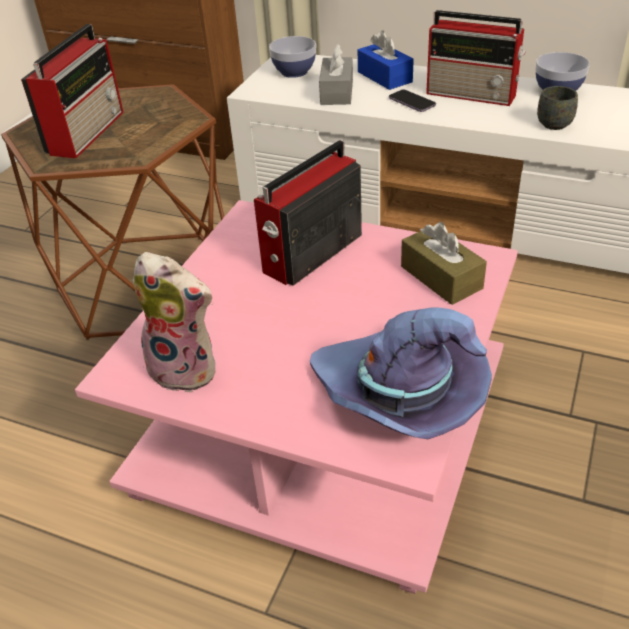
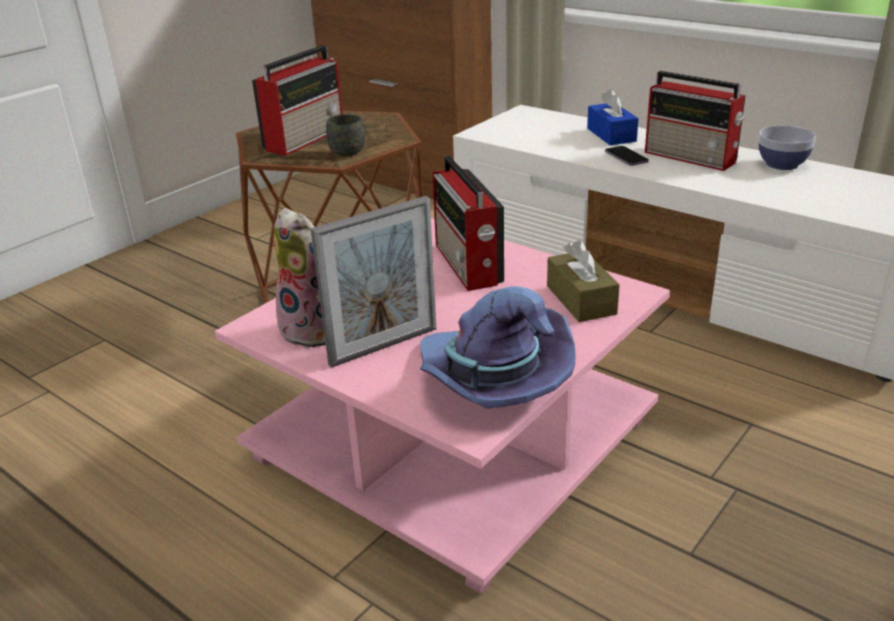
camera: 15 degrees right, 10 degrees down
(271, 373) = (384, 346): none -> picture frame
(294, 72) = (526, 122): bowl -> none
(311, 254) = (468, 265): radio -> radio turned 75 degrees counterclockwise
(336, 92) = (557, 142): grey tissue box -> none
(553, 122) = (761, 188): grey mug -> grey mug (349, 150)

